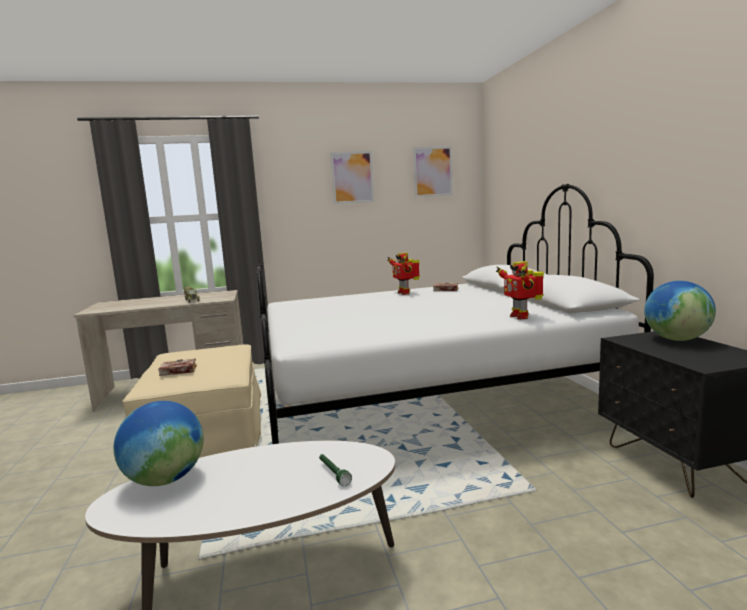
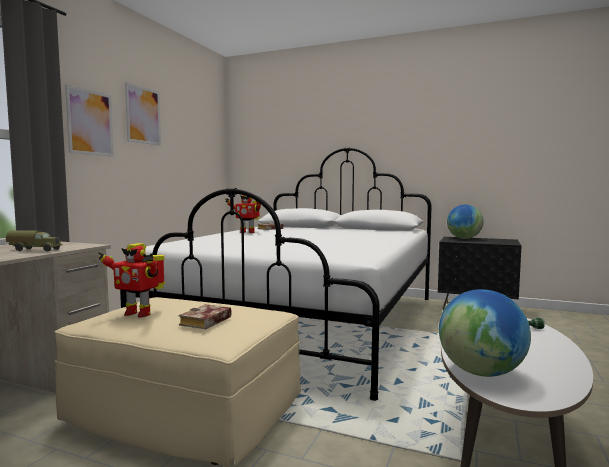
camera: 55 degrees left, 5 degrees down
(433, 171) = (199, 125): picture -> picture (90, 122)
(520, 316) = (394, 233): toy robot -> toy robot (138, 313)

